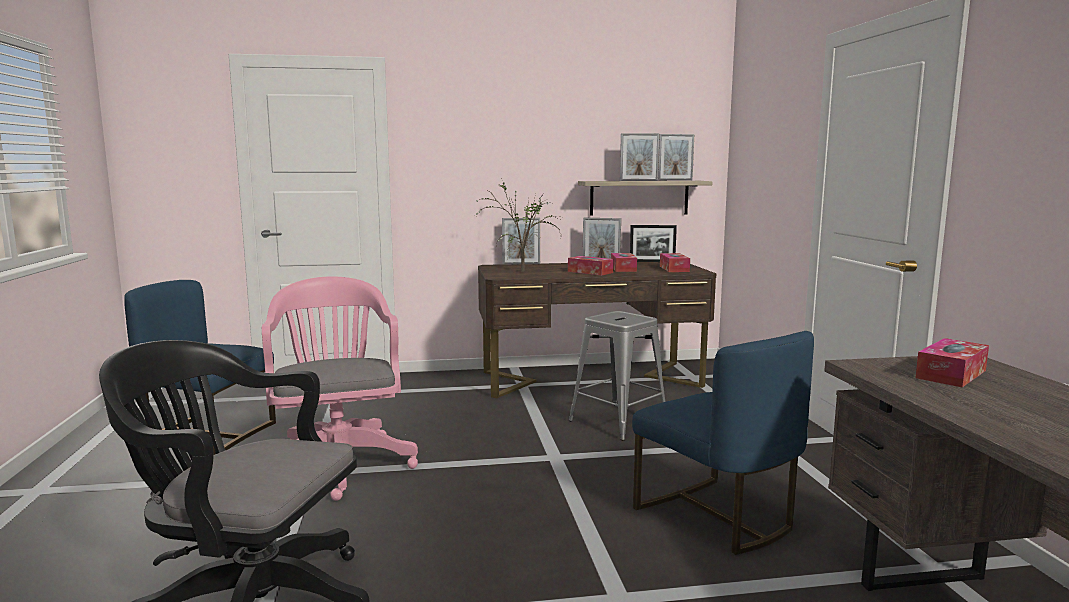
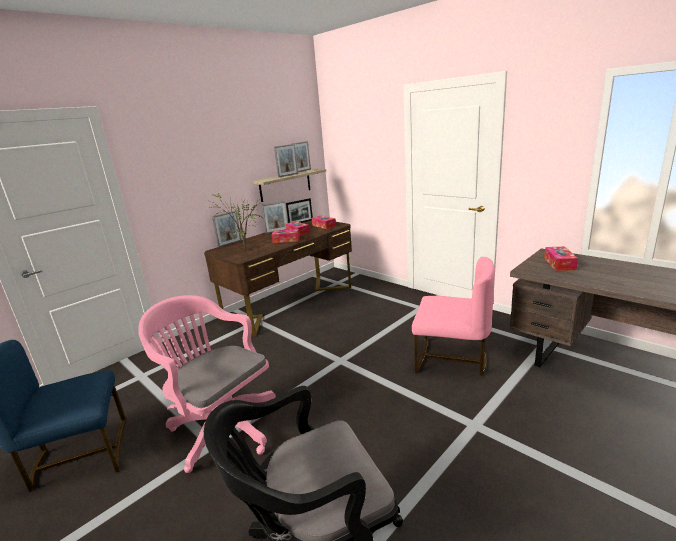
camera: 35 degrees left, 10 degrees up
(618, 421) = (340, 324): grey stool -> none
(717, 517) = (451, 359): blue chair -> pink chair

